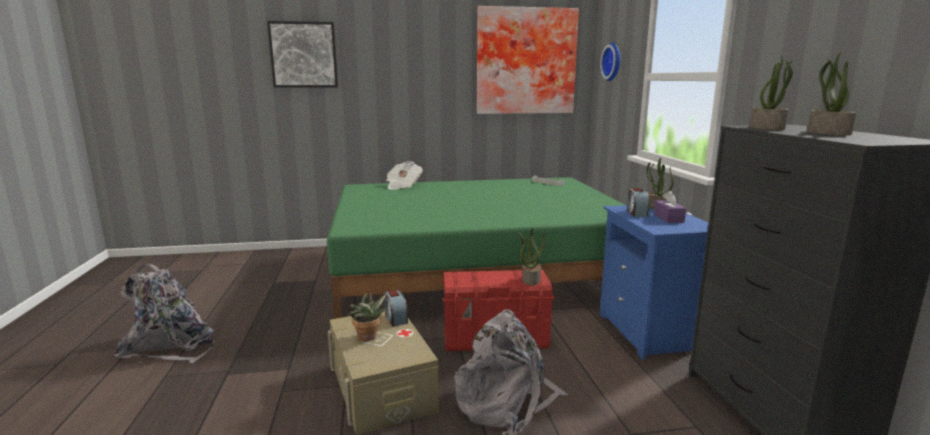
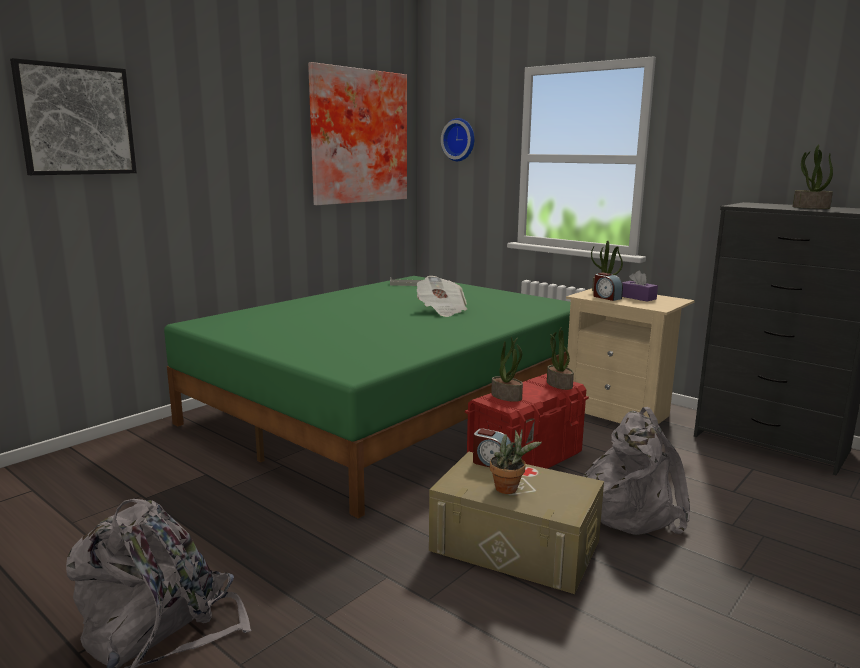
camera: 40 degrees left, 0 degrees up
(403, 186) = (258, 313): newspaper -> newspaper (441, 310)
(649, 333) = (620, 414): blue nightstand -> beige nightstand
(767, 128) = (760, 206): potted plant -> potted plant (507, 396)

